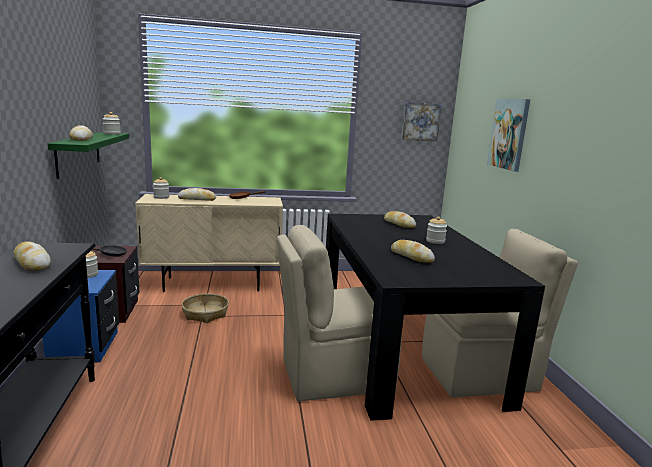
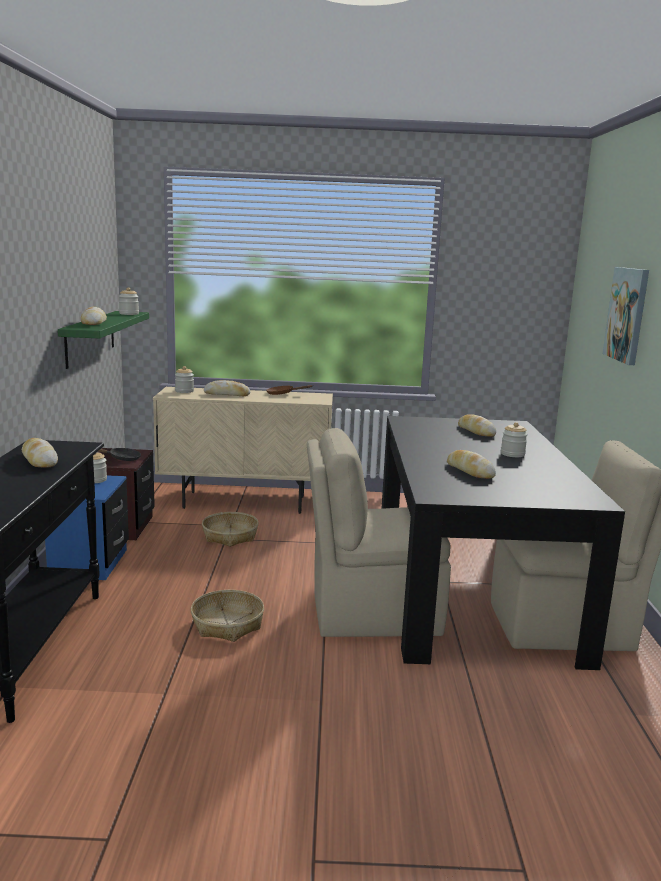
camera: 10 degrees right, 0 degrees up
(215, 397) = (227, 624): none -> basket
(420, 121) = (525, 293): picture -> none

